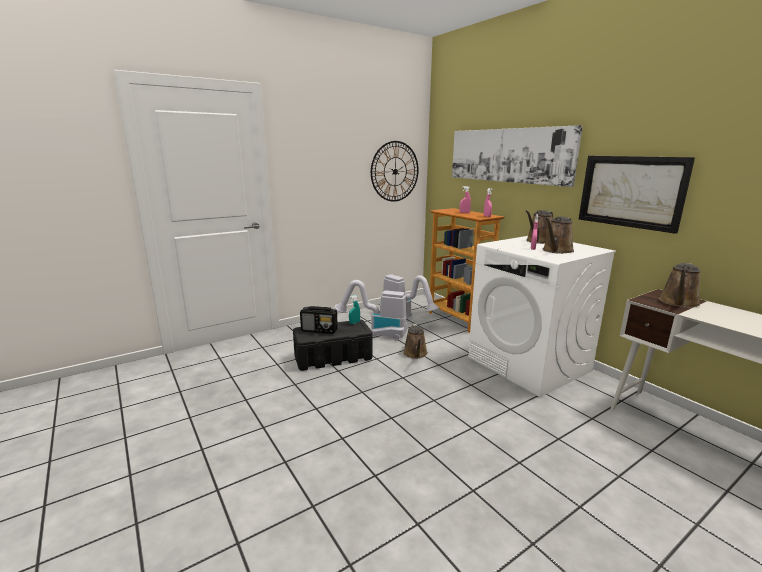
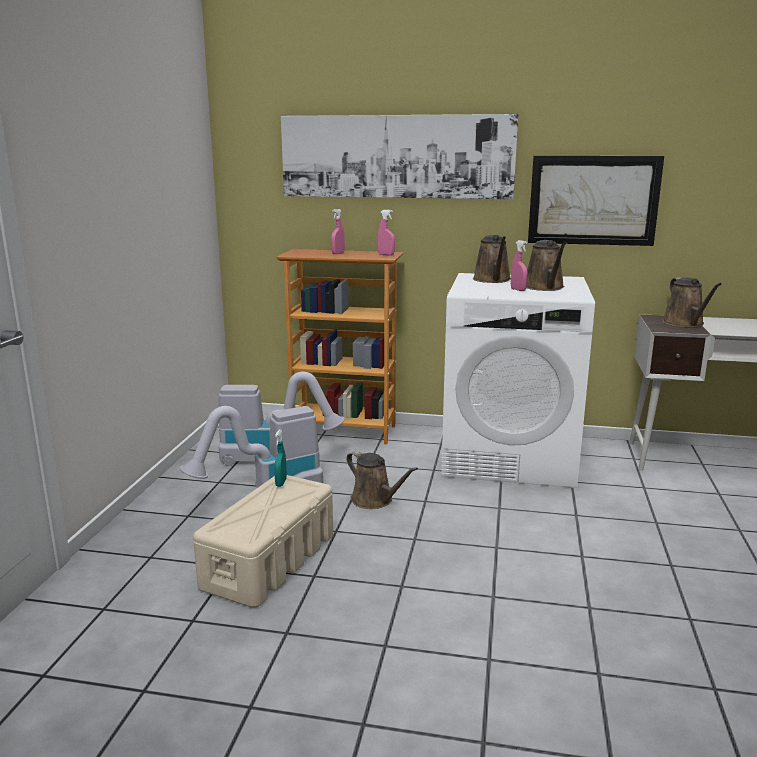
camera: 45 degrees left, 0 degrees up
(319, 330) = (251, 517): radio -> none
(333, 357) = (270, 560): black storage box -> beige storage box
(395, 171) = (183, 191): wall clock -> none

